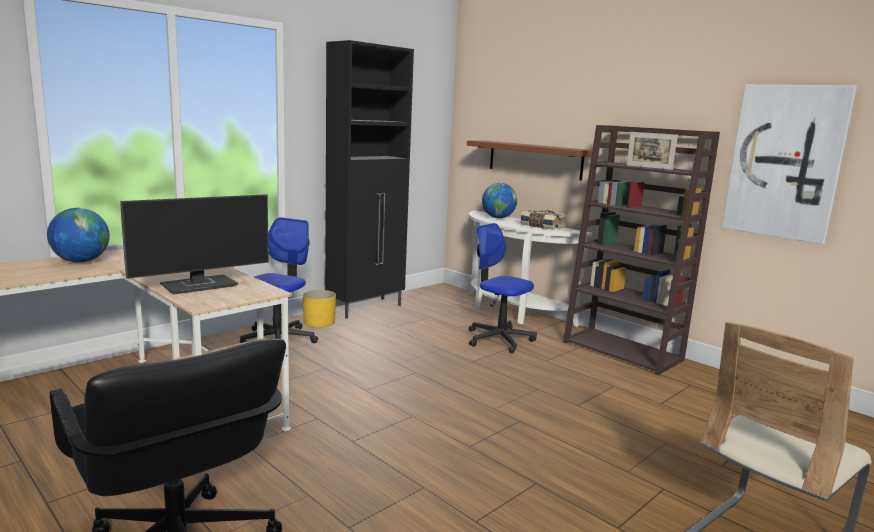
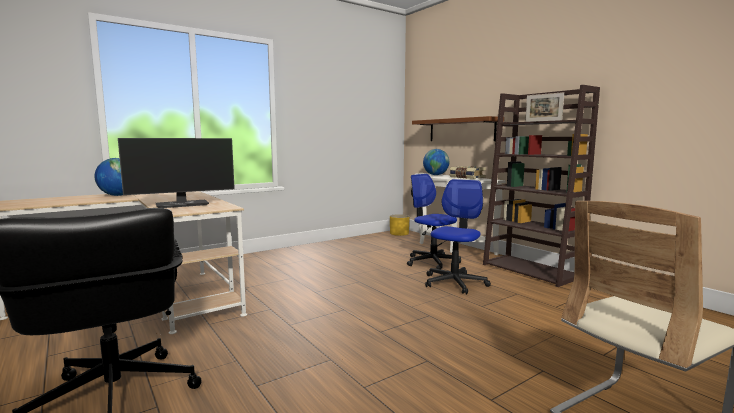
camera: 10 degrees right, 5 degrees down
(278, 339) = (268, 260): office chair -> office chair (454, 283)
(319, 322) = (302, 250): yellow planter -> yellow planter (399, 233)
(366, 308) = (340, 243): black cabinet -> none
(785, 162) = (658, 104): picture -> none

